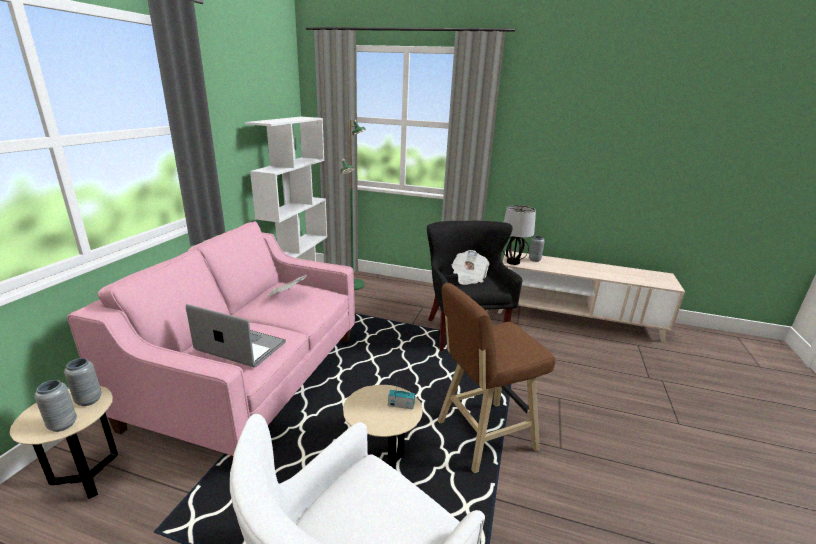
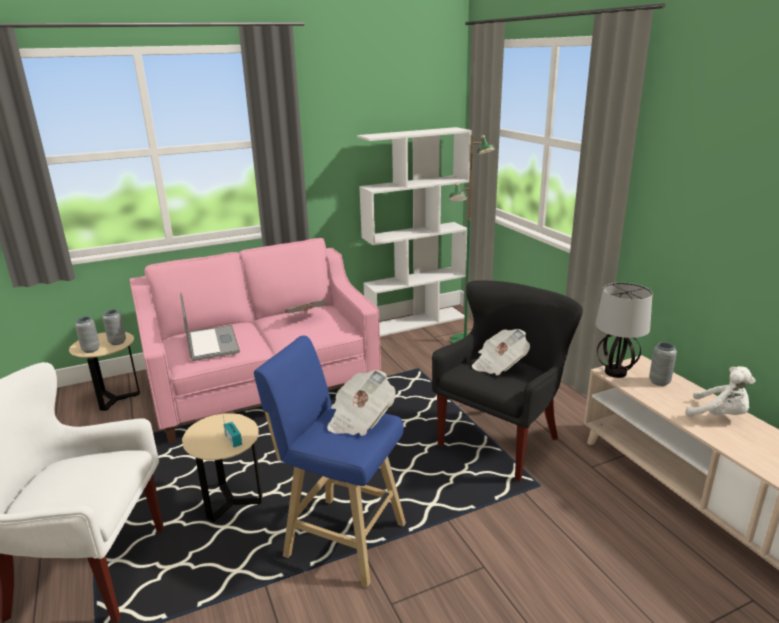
camera: 50 degrees right, 0 degrees up
(482, 436) = (340, 537): brown stool -> blue stool
(502, 332) = (360, 419): none -> newspaper
(577, 265) = (719, 415): none -> white plush toy

